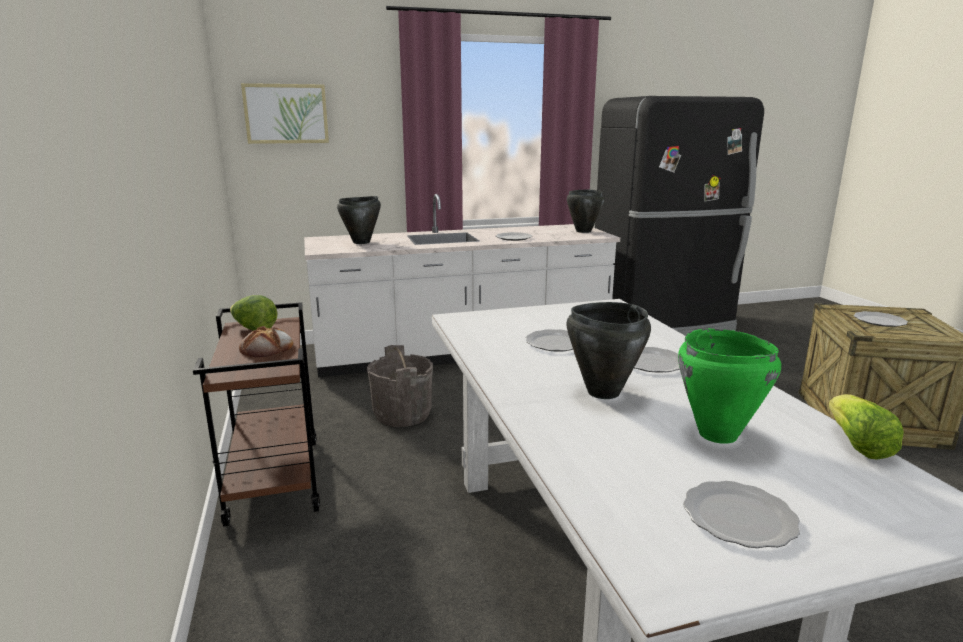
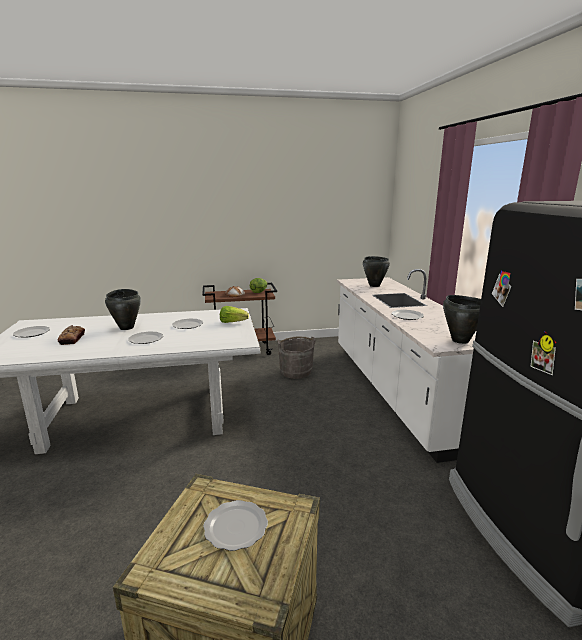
camera: 95 degrees right, 0 degrees up
(286, 114) = (408, 202): picture -> none
(717, 435) = (72, 339): green cooking pot -> bread
(857, 445) = (31, 359): lettuce -> lettuce (232, 322)

